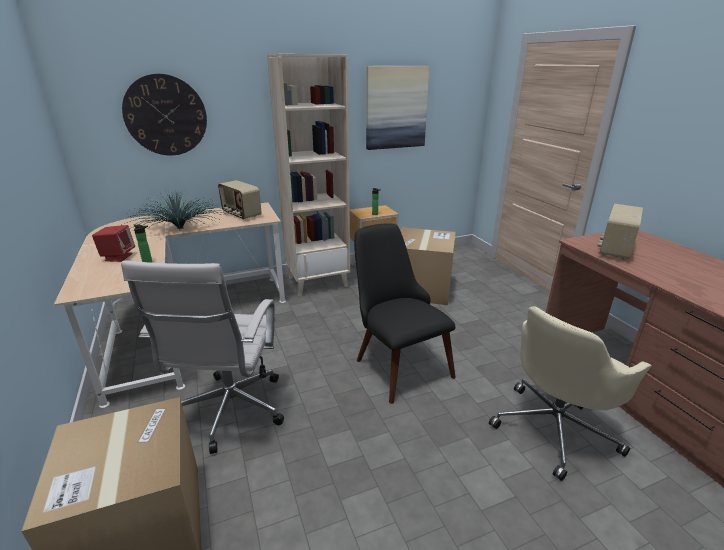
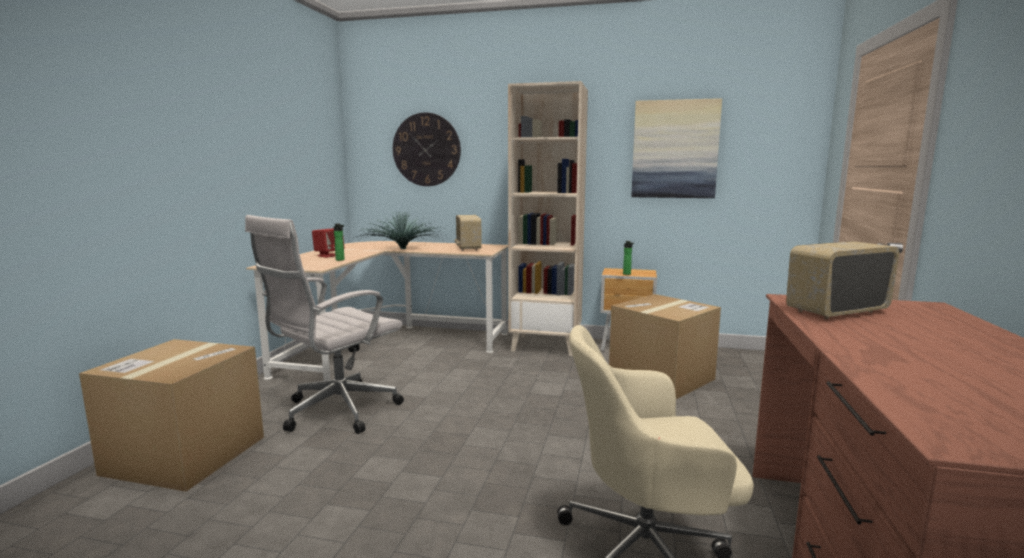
camera: 35 degrees right, 15 degrees down
(396, 362) = (533, 428): black chair -> none

